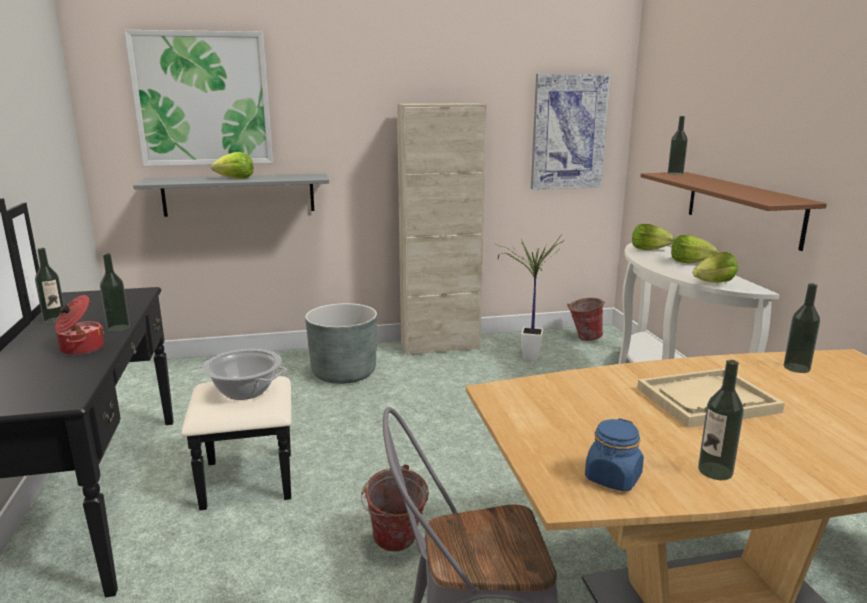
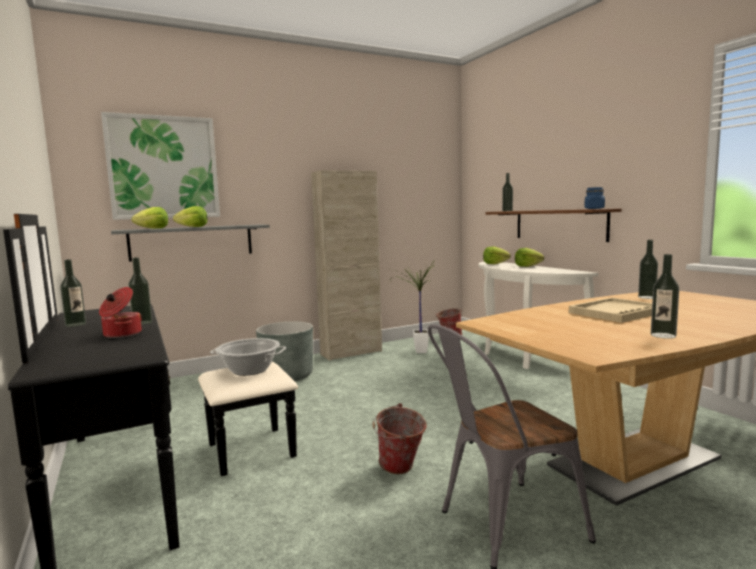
camera: 15 degrees left, 10 degrees down
(568, 132) = (424, 194): picture -> none
(613, 478) = (608, 345): blue jar -> blue jar (594, 208)
(714, 282) = (554, 271): lettuce -> lettuce (153, 228)

